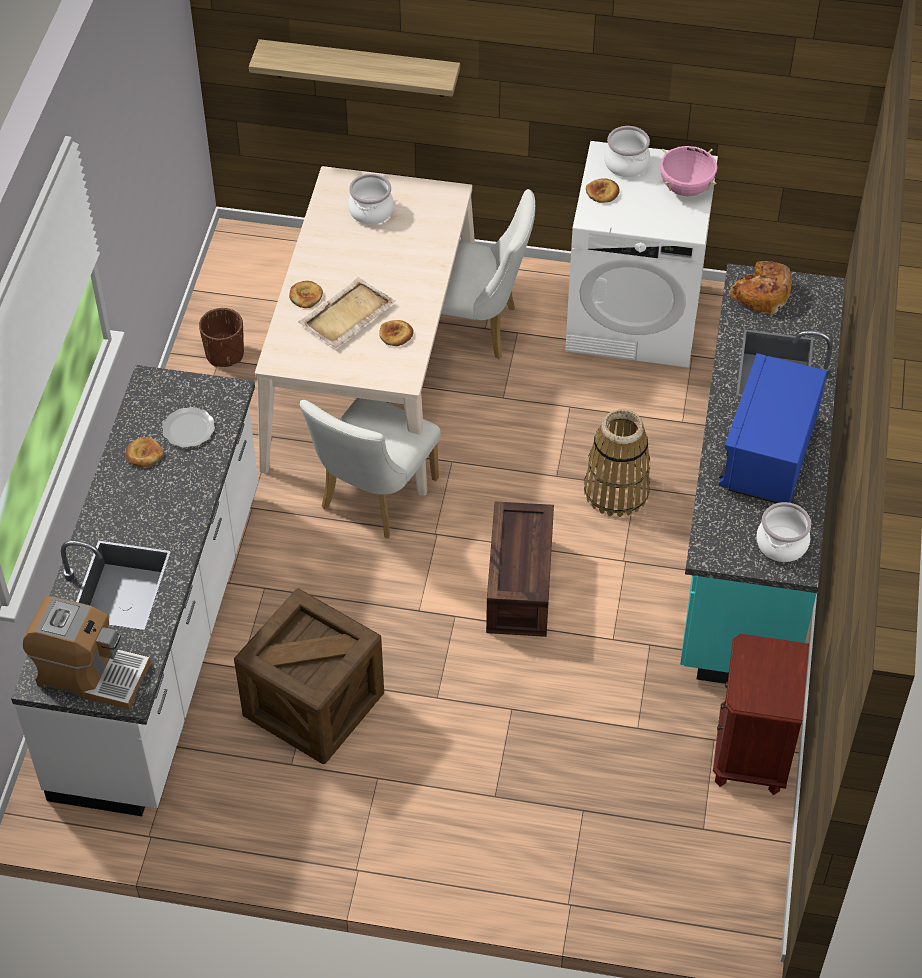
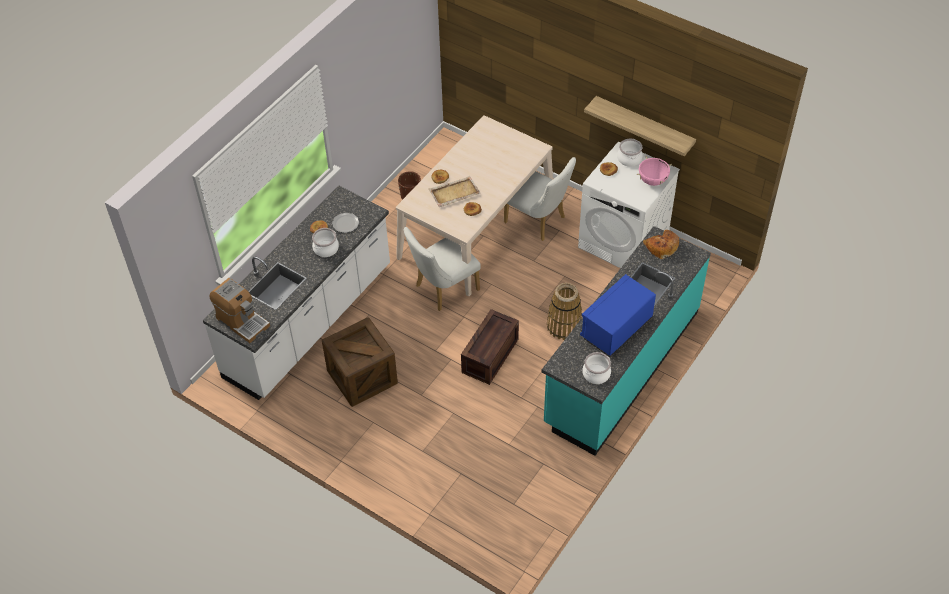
camera: 25 degrees right, 0 degrees up
(359, 68) = (512, 70): shelf -> shelf (644, 126)
(370, 211) = (494, 145): cooking pot -> cooking pot (325, 248)
(751, 754) = (557, 478): brown nightstand -> none

